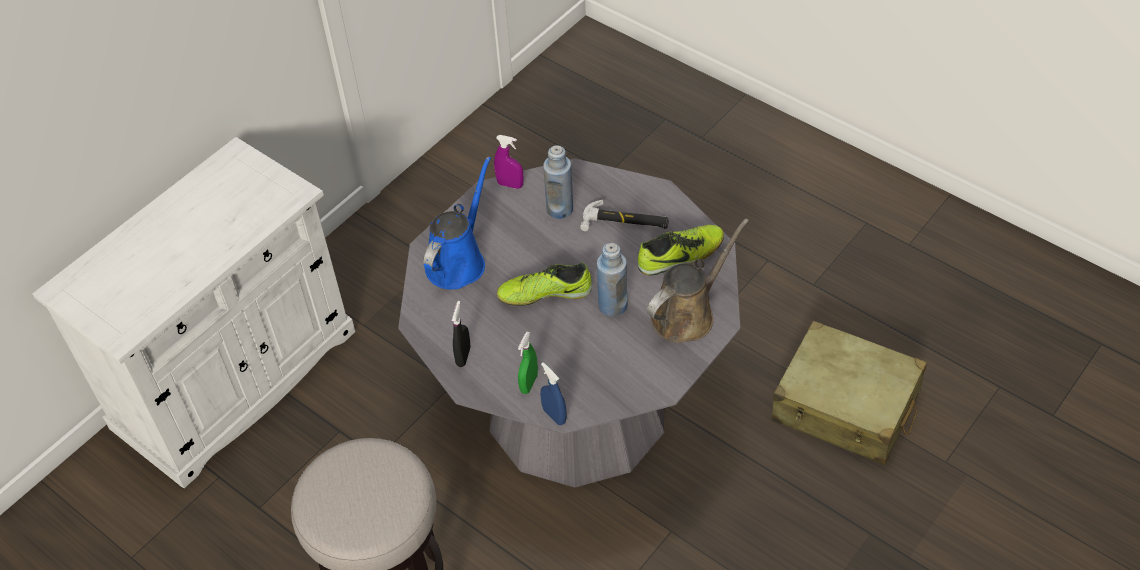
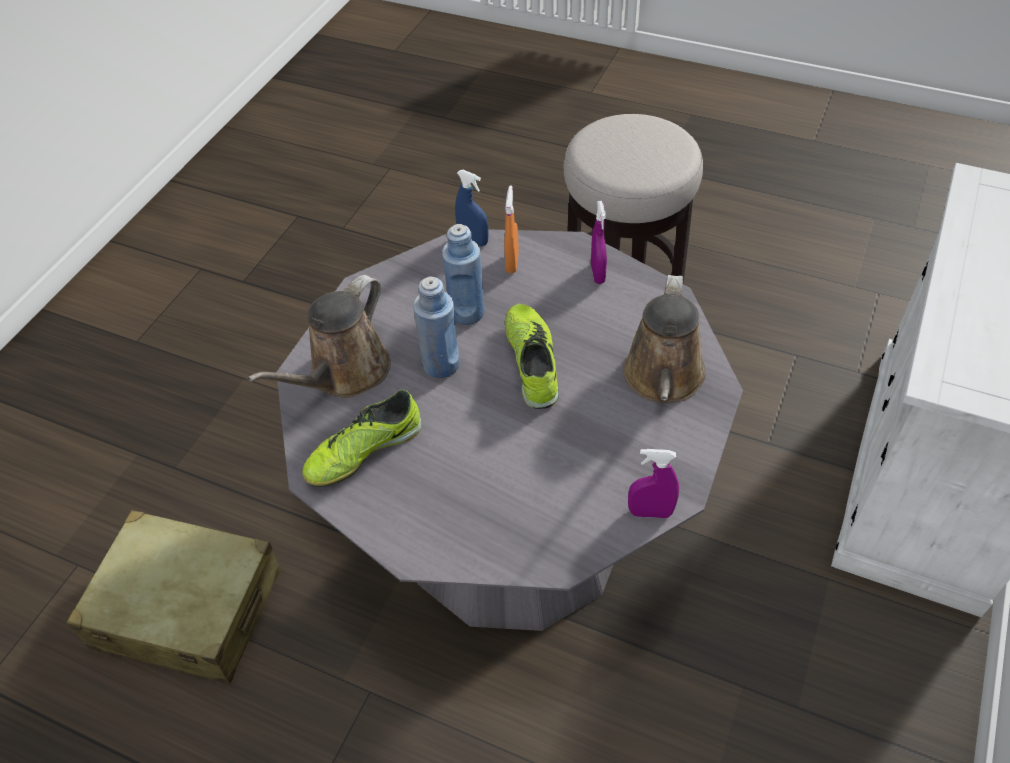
camera: 165 degrees right, 0 degrees up
(458, 261) = (663, 379): blue watering can -> brown watering can
(463, 356) = (597, 273): black spray bottle -> purple spray bottle
(529, 383) = (512, 263): green spray bottle -> orange spray bottle
(544, 293) = (532, 362): shoe -> shoe turned 75 degrees counterclockwise
(559, 209) = (558, 486): blue bottle -> blue bottle (467, 312)
(625, 222) = (454, 486): hammer -> none

